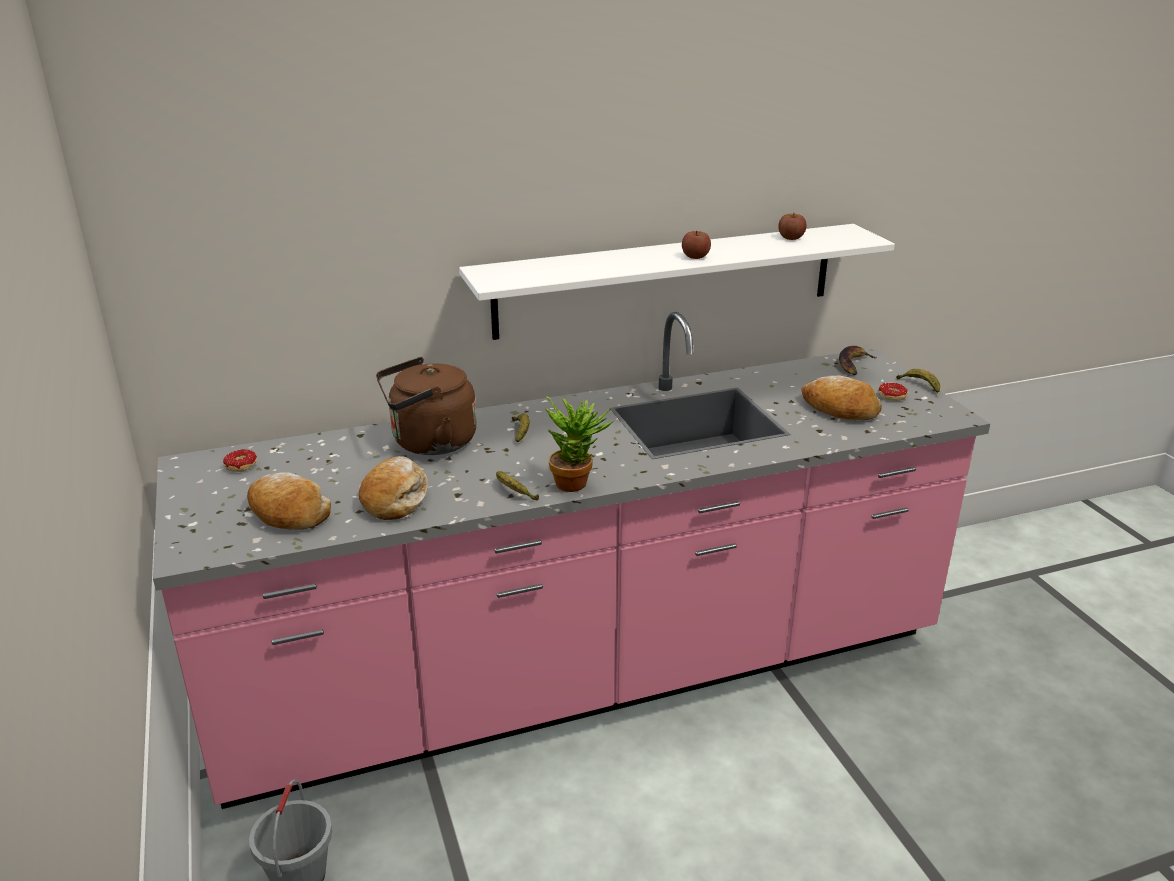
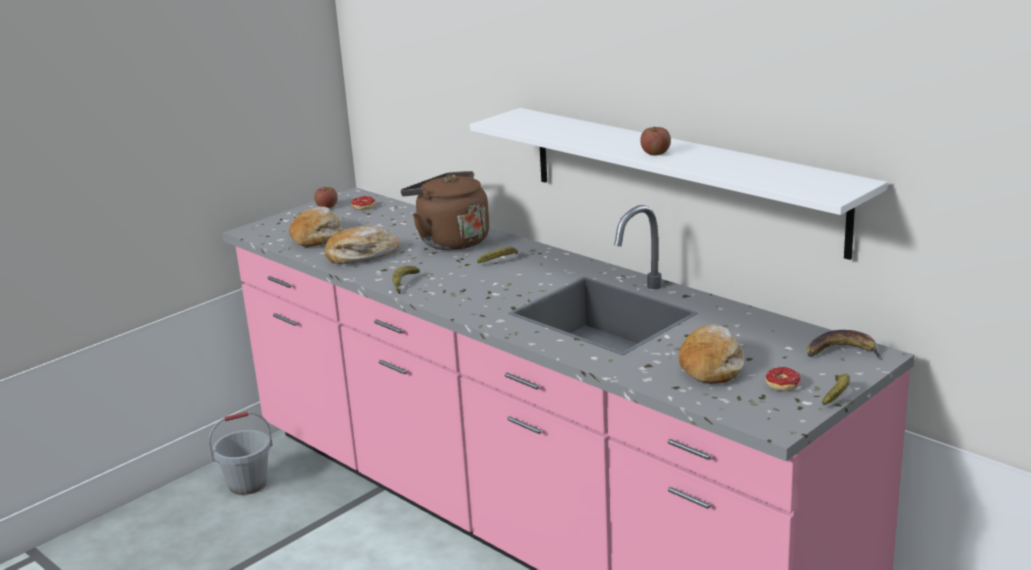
camera: 65 degrees right, 5 degrees down
(577, 483) = (438, 298): potted plant -> none
(791, 237) = (778, 169): apple -> apple (327, 206)

